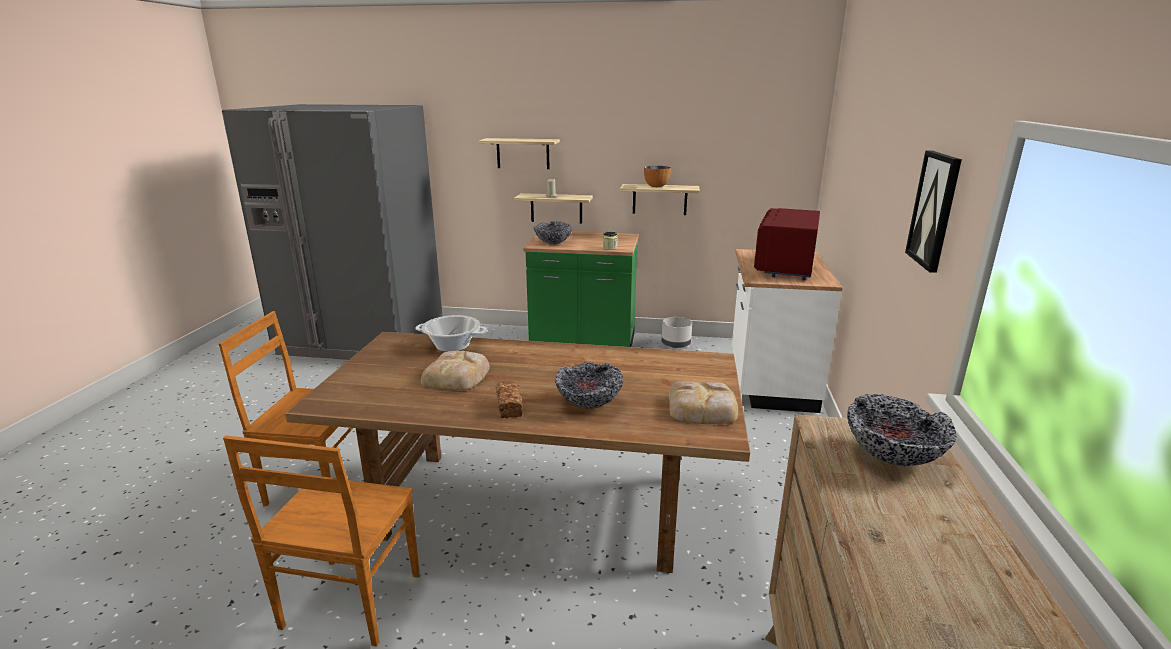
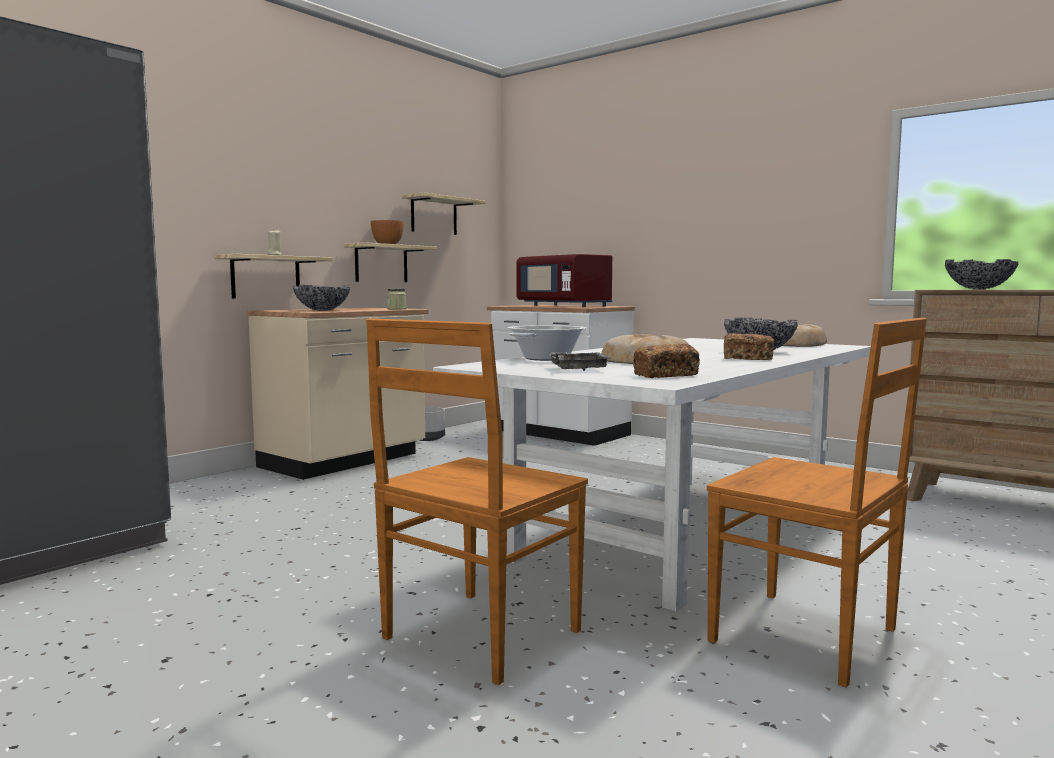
camera: 60 degrees left, 15 degrees down
(359, 398) = (665, 375): none -> bread
(384, 368) = (577, 369): none -> grey tray
(523, 153) = (217, 194): shelf -> shelf (434, 216)
(537, 507) = (681, 530): brown dining table -> white dining table
(583, 343) = (345, 461): green counter -> beige counter
(934, 210) = (796, 191): picture -> none

